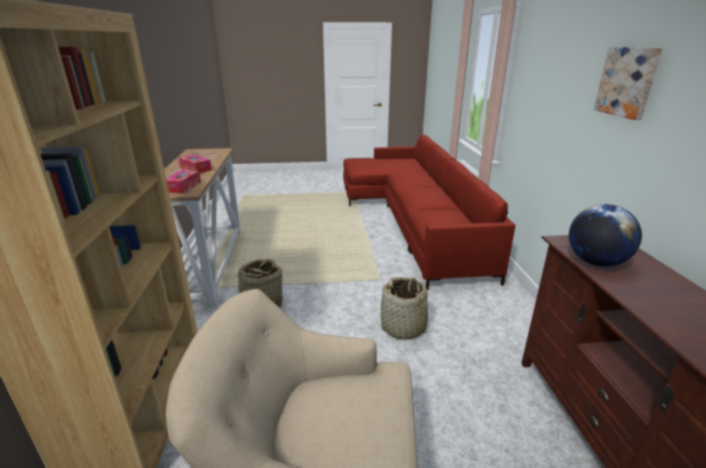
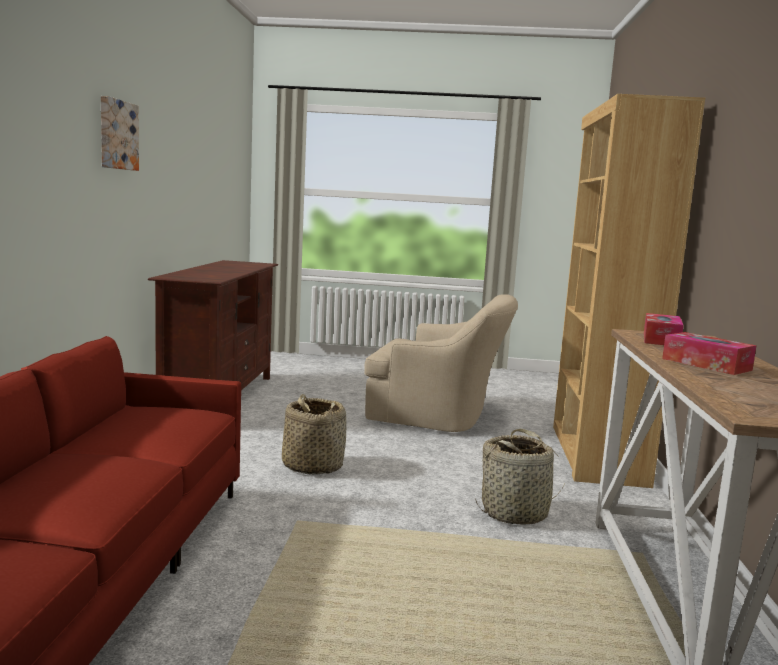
camera: 170 degrees left, 15 degrees down
(595, 262) = (221, 275): globe -> none

